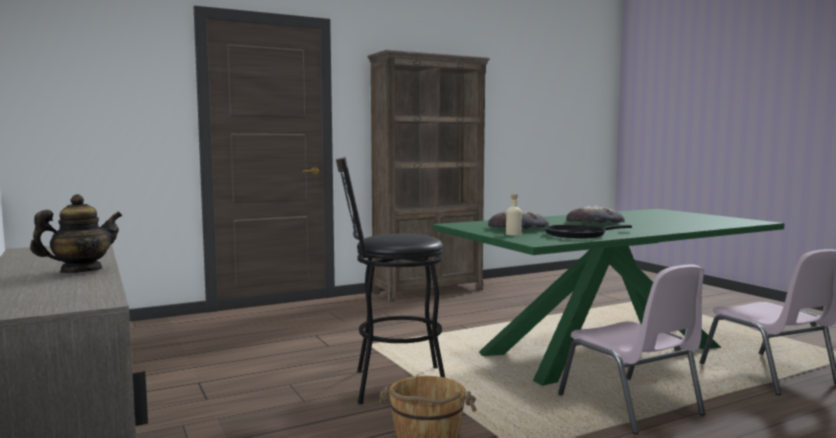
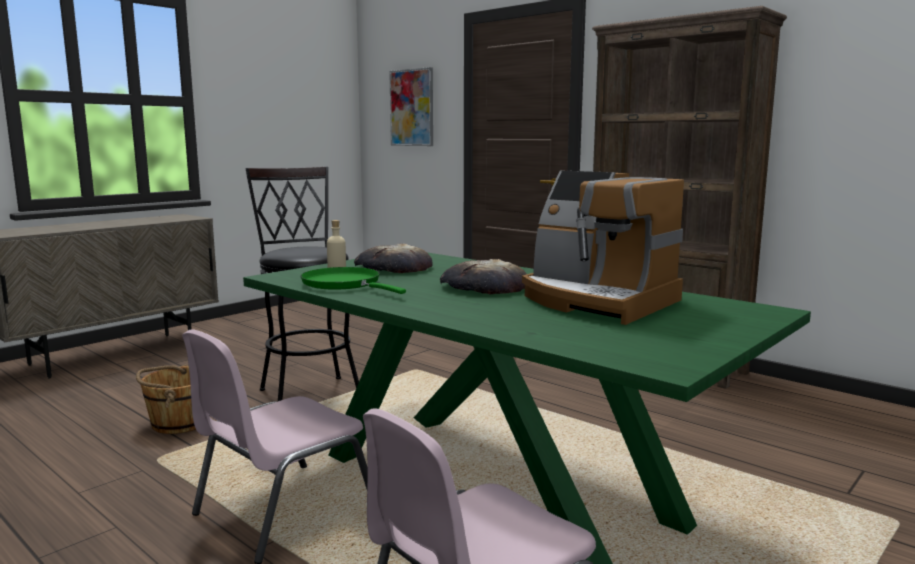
camera: 70 degrees right, 5 degrees up
(81, 271) = (96, 226): teapot -> none
(111, 96) = (412, 108): none -> picture
(578, 235) = (345, 284): black frying pan -> green frying pan
(638, 217) = (597, 301): none -> coffee machine

